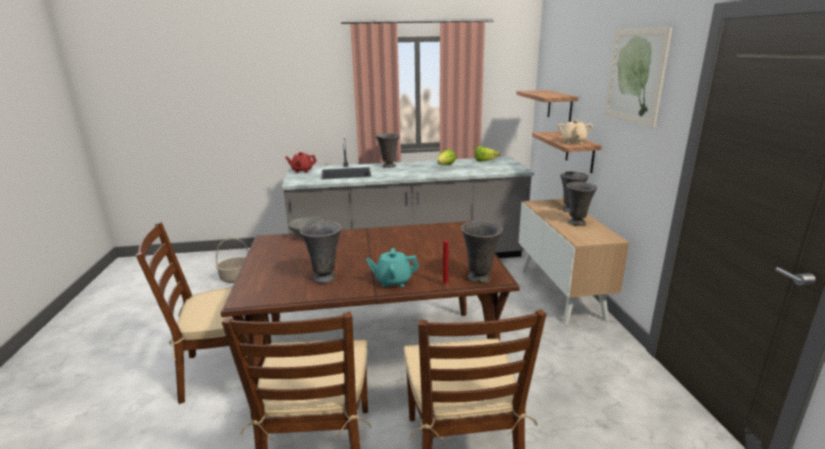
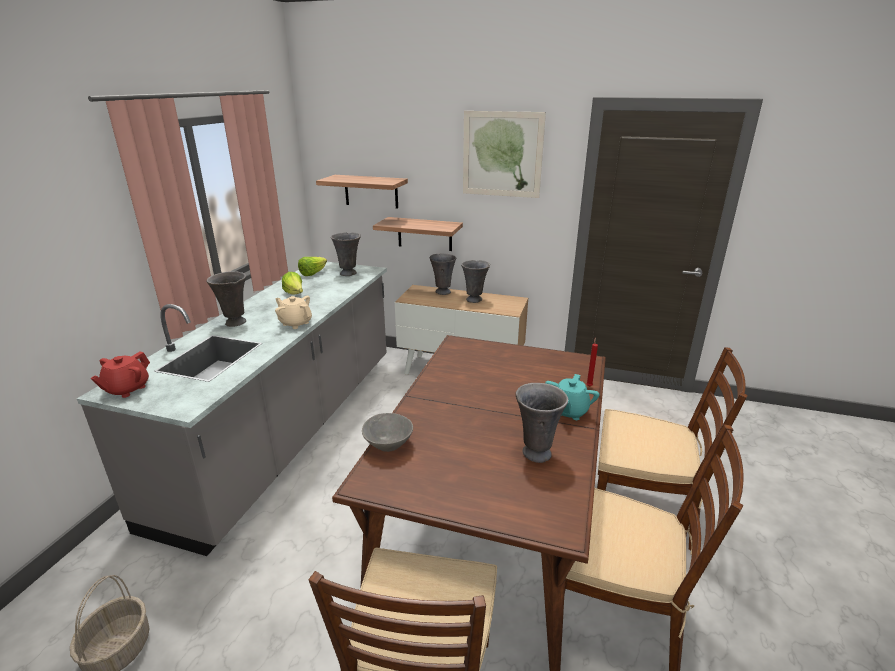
camera: 65 degrees left, 5 degrees up
(480, 279) = (586, 368): grey vase -> grey vase (349, 273)
(573, 142) = (439, 225): beige teapot -> beige teapot (295, 323)

